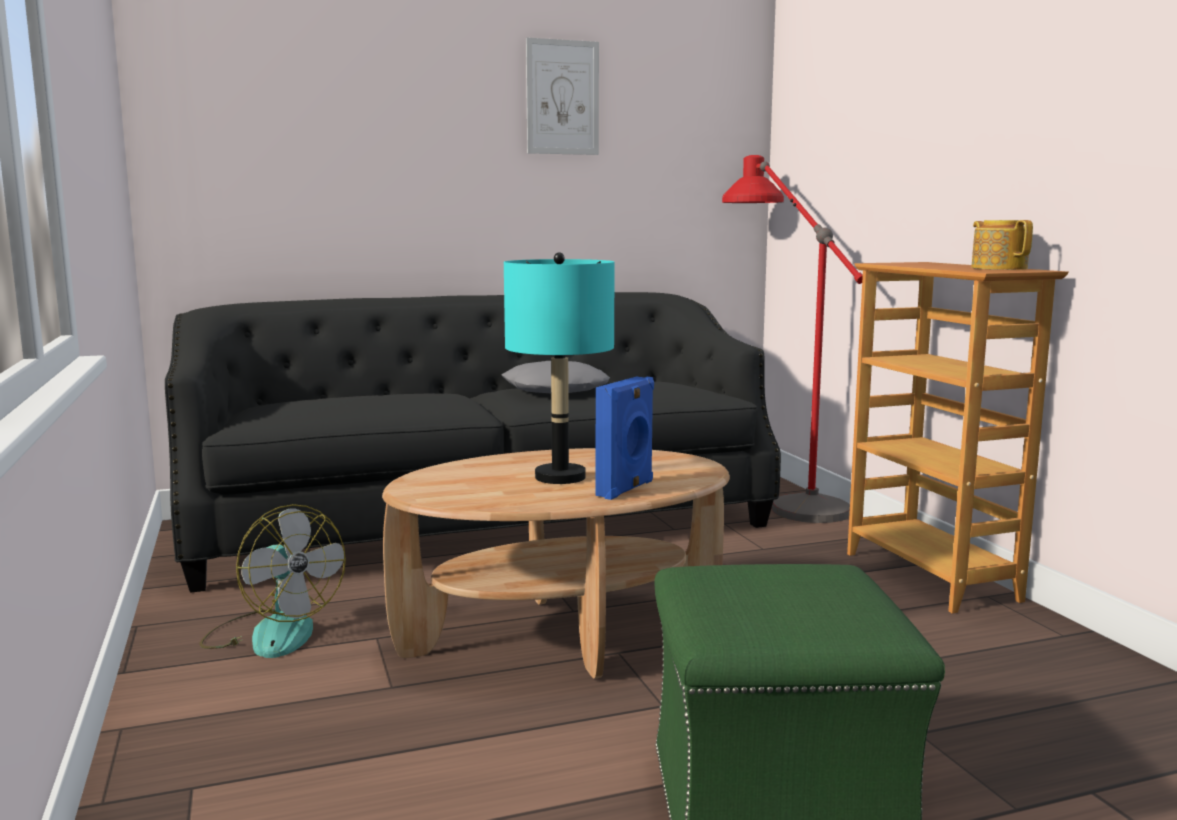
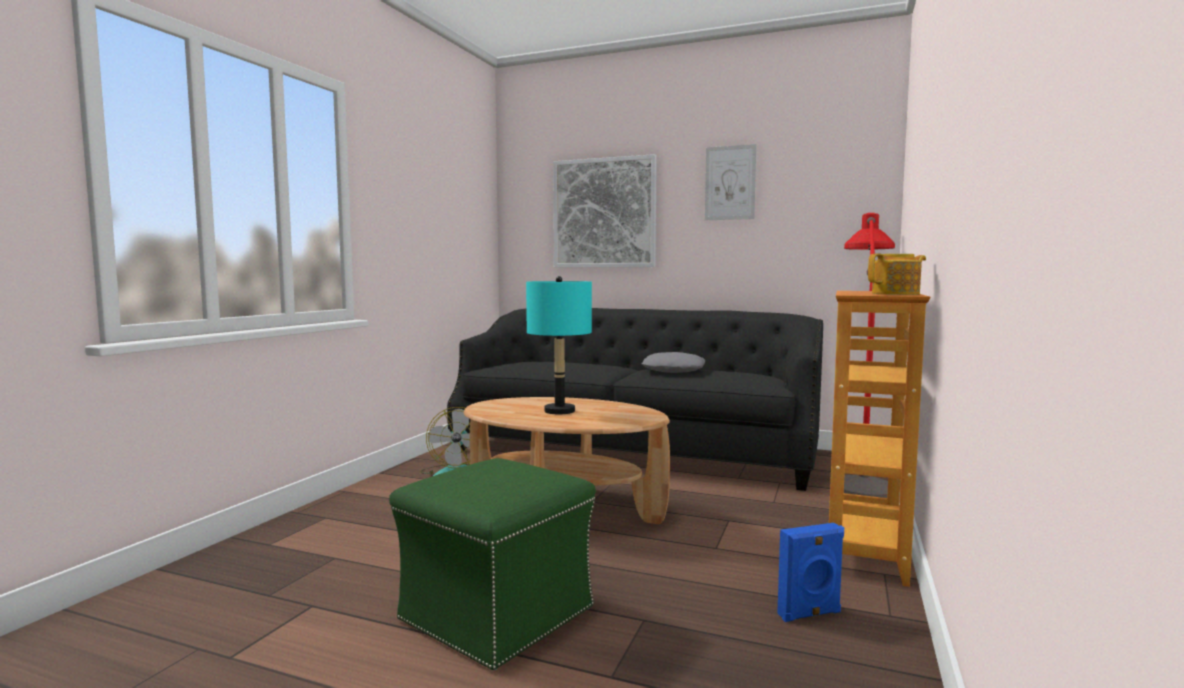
camera: 40 degrees right, 5 degrees down
(356, 132) = (604, 213): none -> picture
(626, 489) = (571, 421): blue speaker -> blue speaker (810, 614)
(998, 268) = (896, 294): teapot -> teapot turned 45 degrees clockwise

